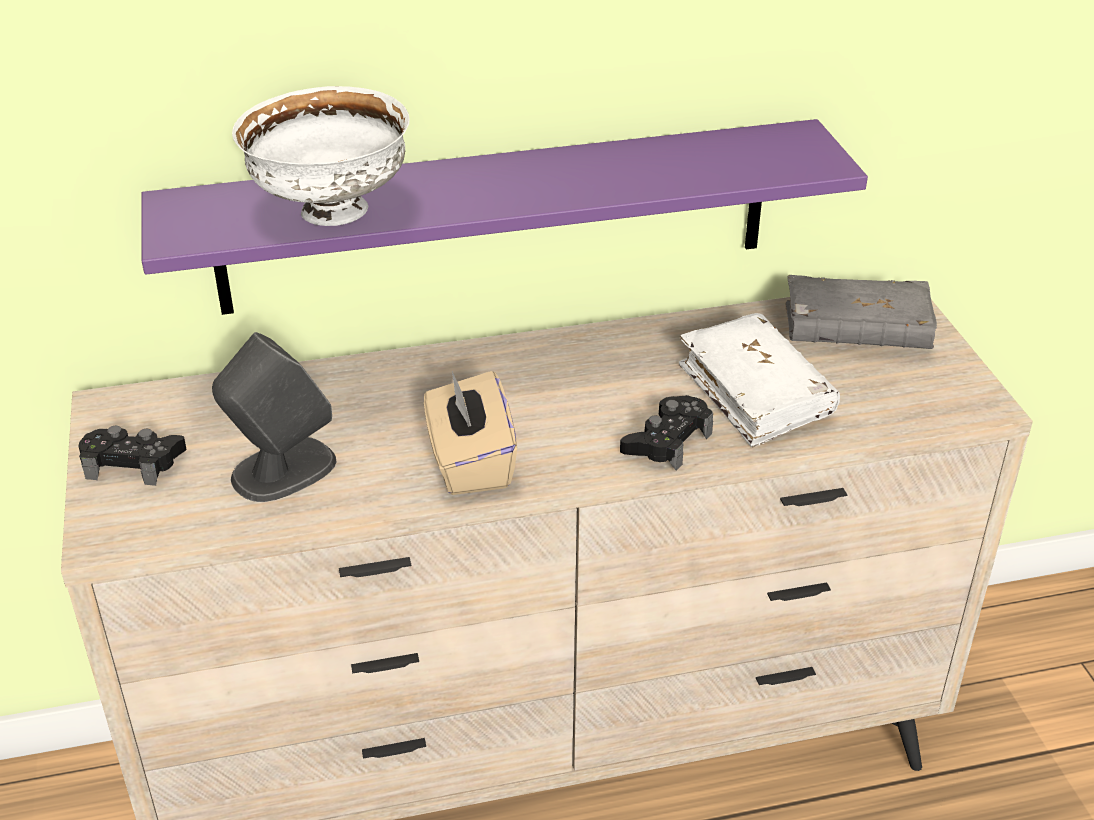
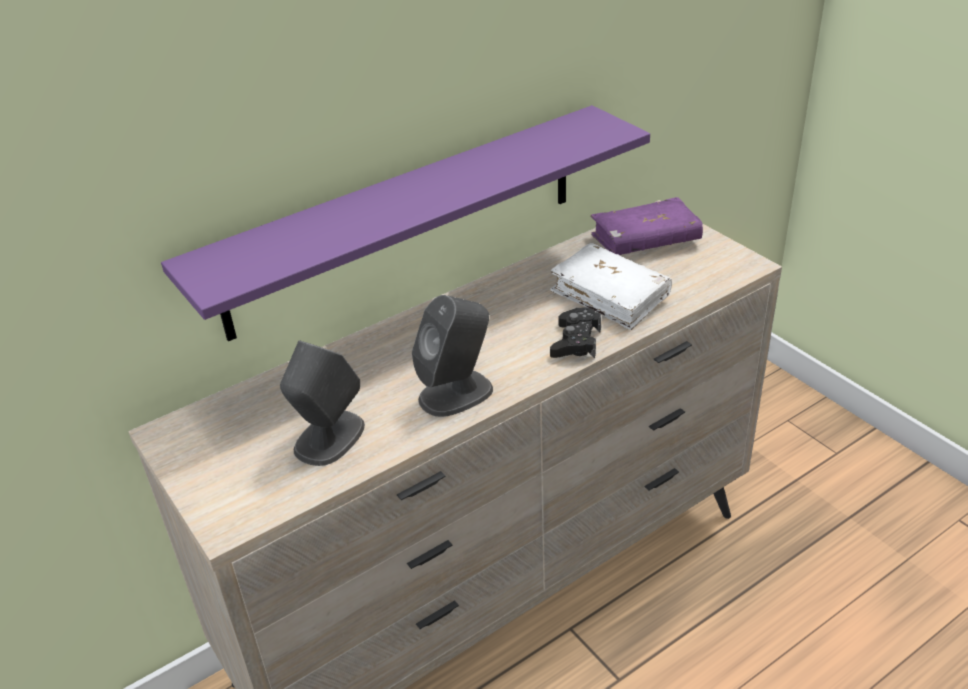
camera: 20 degrees left, 0 degrees up
(133, 463) = (213, 467): black game controller -> none
(330, 211) = (316, 240): white bowl -> none
(470, 462) = (456, 393): beige tissue box -> grey speaker
(856, 331) = (645, 240): grey book -> purple book

